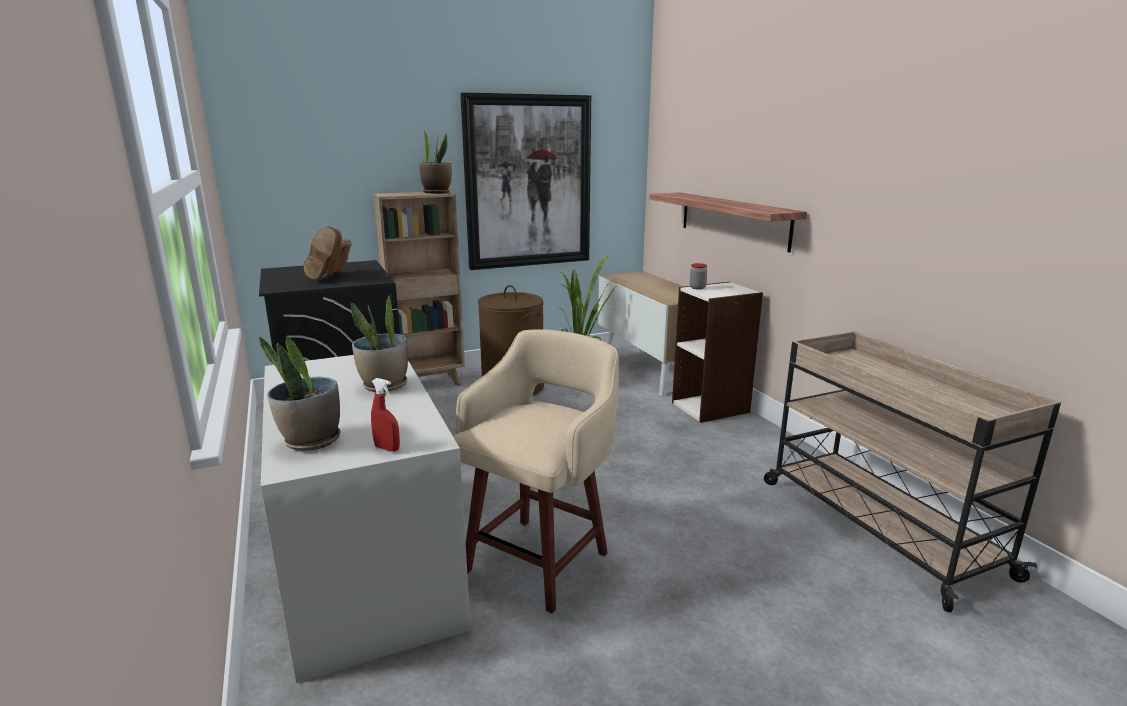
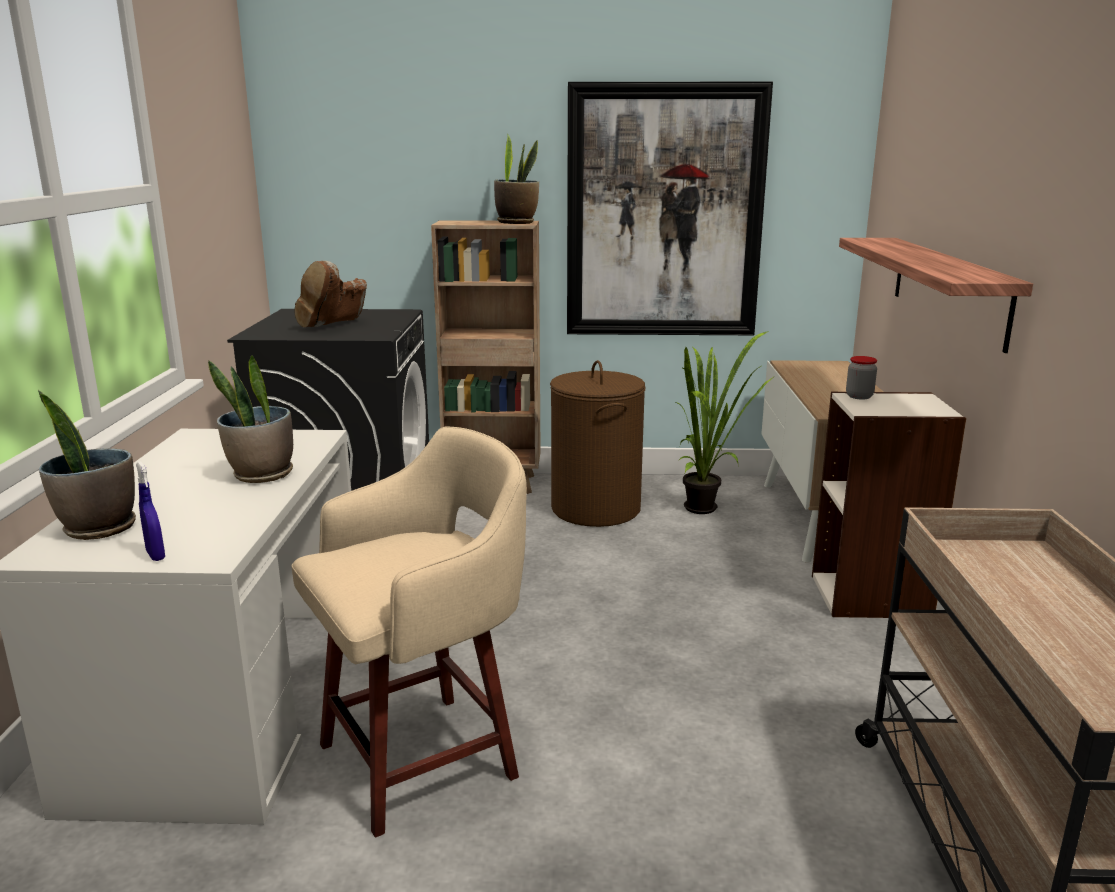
camera: 25 degrees right, 0 degrees up
(387, 448) = (155, 555): red spray bottle -> blue spray bottle

